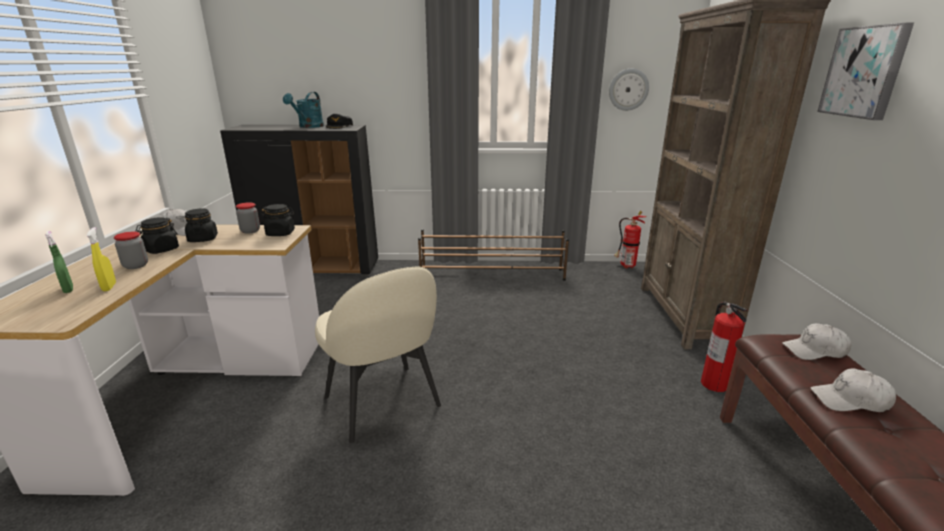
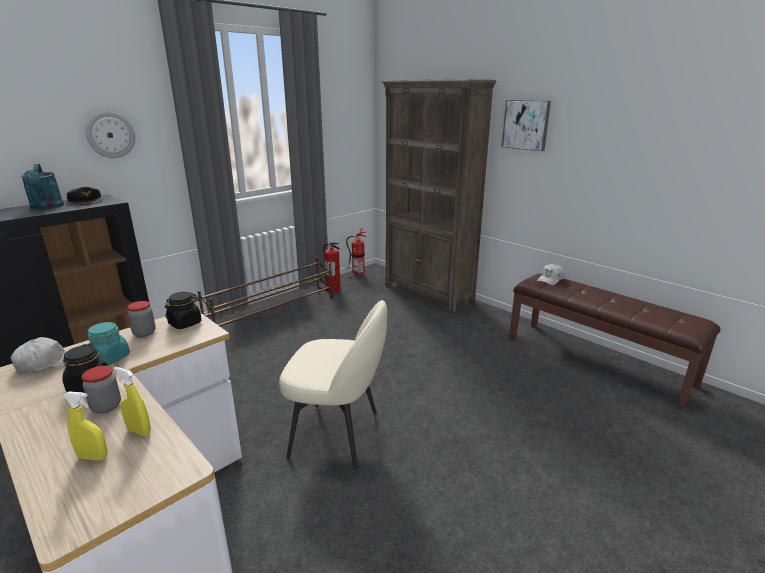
camera: 45 degrees left, 0 degrees up
(68, 289) = (93, 457): green spray bottle -> yellow spray bottle
(203, 239) = (109, 358): black jar -> turquoise jar
(628, 89) = (336, 135): wall clock -> wall clock (110, 135)
(714, 383) = (486, 324): fire extinguisher -> fire extinguisher (333, 290)
(850, 400) = (588, 295): white cap -> none

